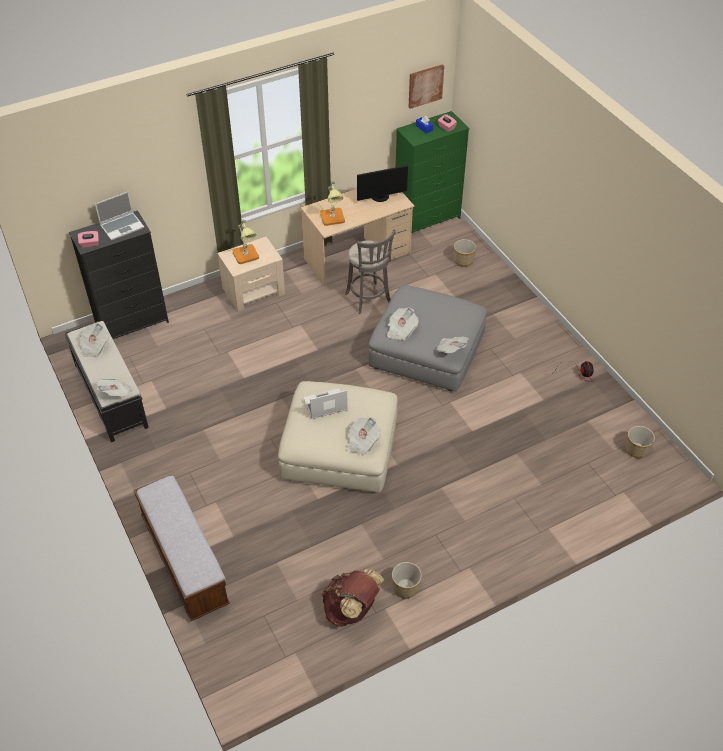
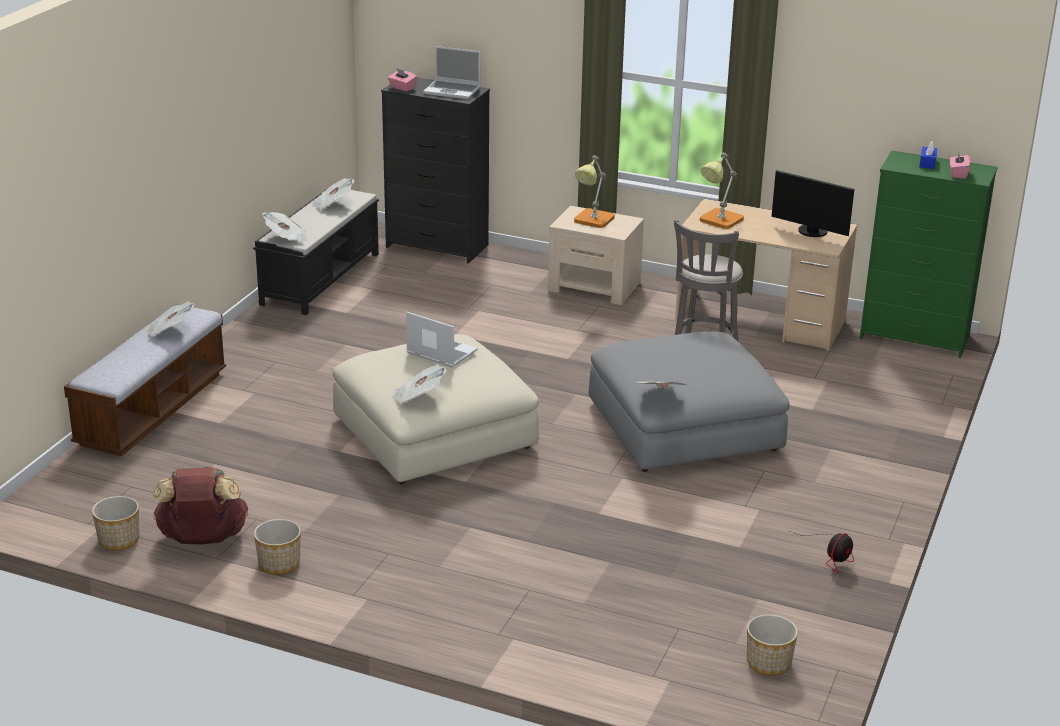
camera: 50 degrees right, 20 degrees down
(401, 330) = (639, 353): newspaper -> newspaper (169, 331)
(425, 85) = (956, 101): picture -> none
(463, 260) = (887, 390): planter -> planter (119, 540)

